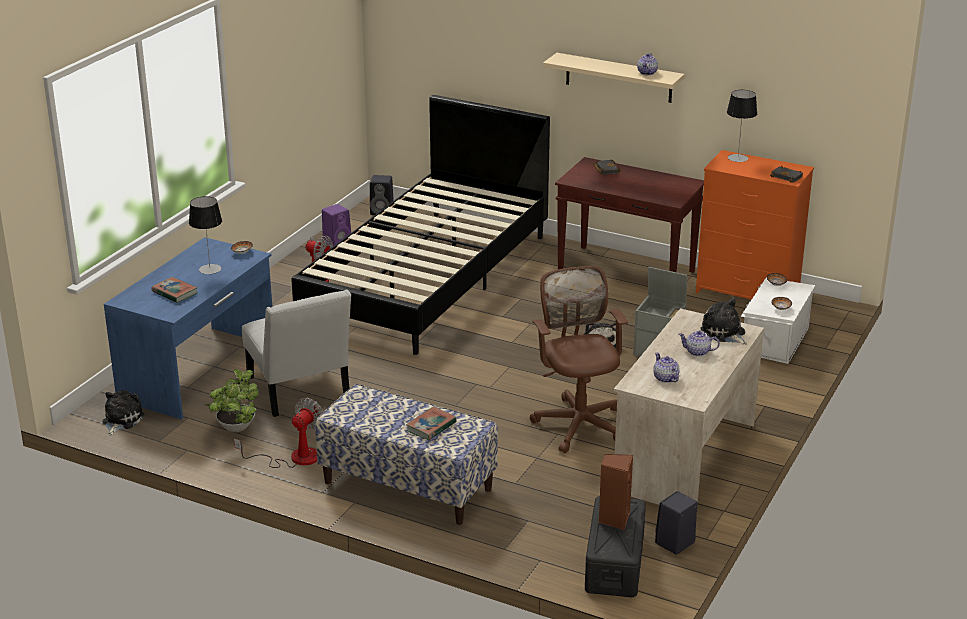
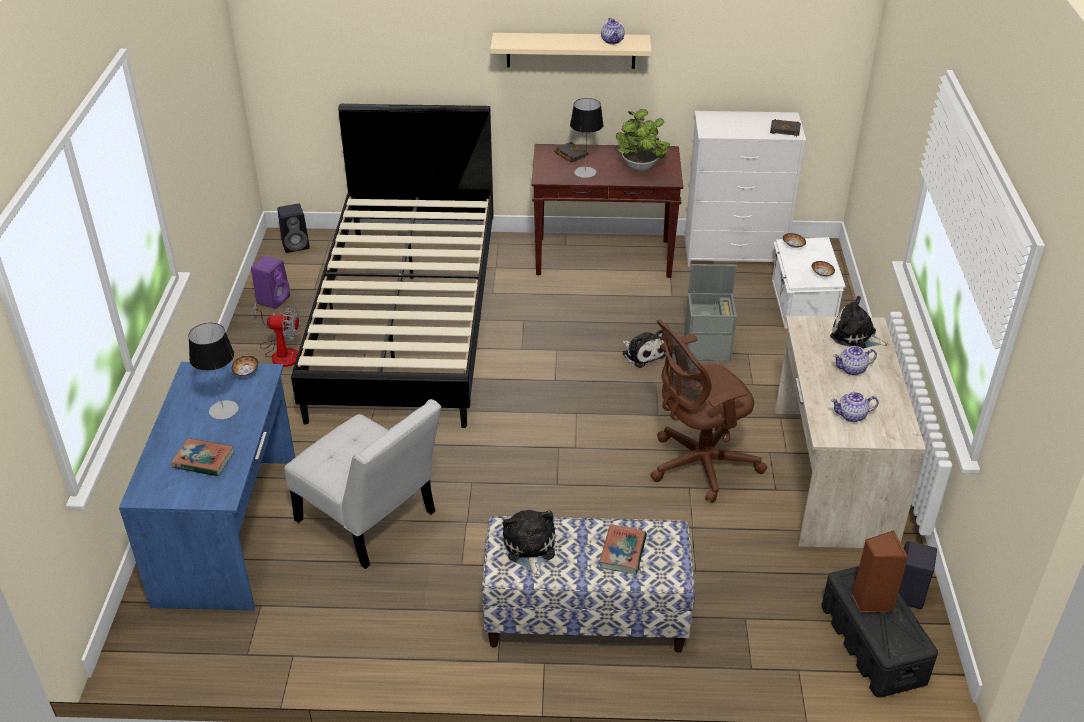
camera: 25 degrees left, 10 degrees up
(121, 420) = (177, 638): plush toy -> plush toy (529, 548)
(235, 429) = (330, 602): potted plant -> potted plant (640, 168)
(294, 458) = (430, 622): fan -> none
(578, 422) = (698, 465): brown office chair -> brown office chair turned 75 degrees counterclockwise
(665, 378) = (852, 415): teapot -> teapot turned 45 degrees counterclockwise
(738, 158) = (719, 117): table lamp -> table lamp (585, 172)
(748, 292) = (735, 252): orange dresser -> white dresser

